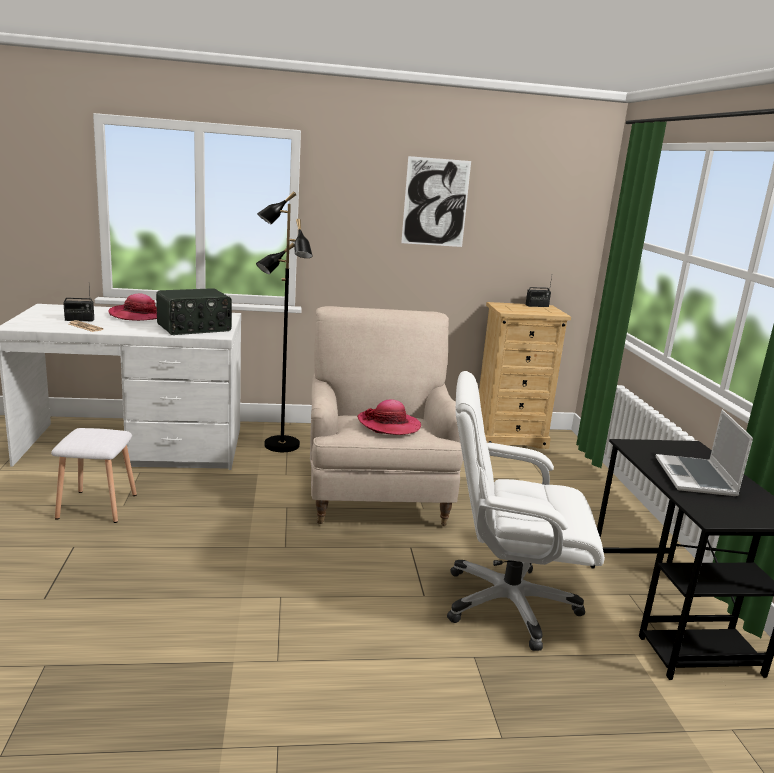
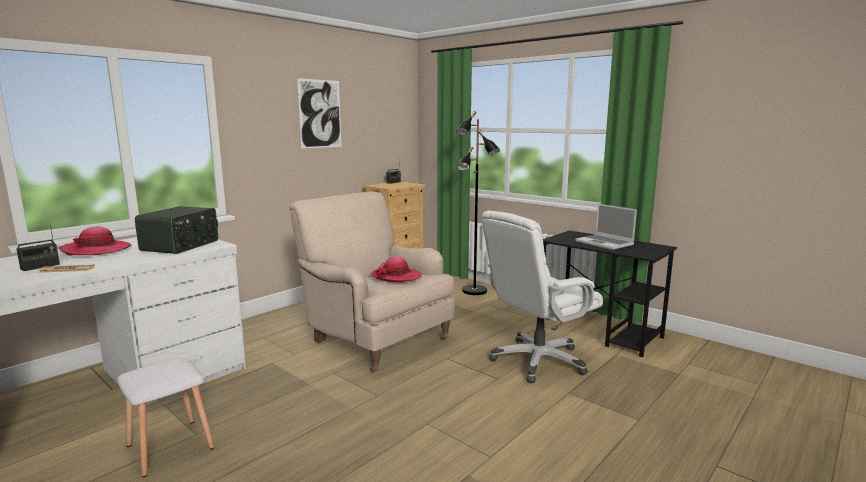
camera: 40 degrees left, 5 degrees down
(281, 445) = (256, 338): black floor lamp -> black floor lamp (474, 291)

